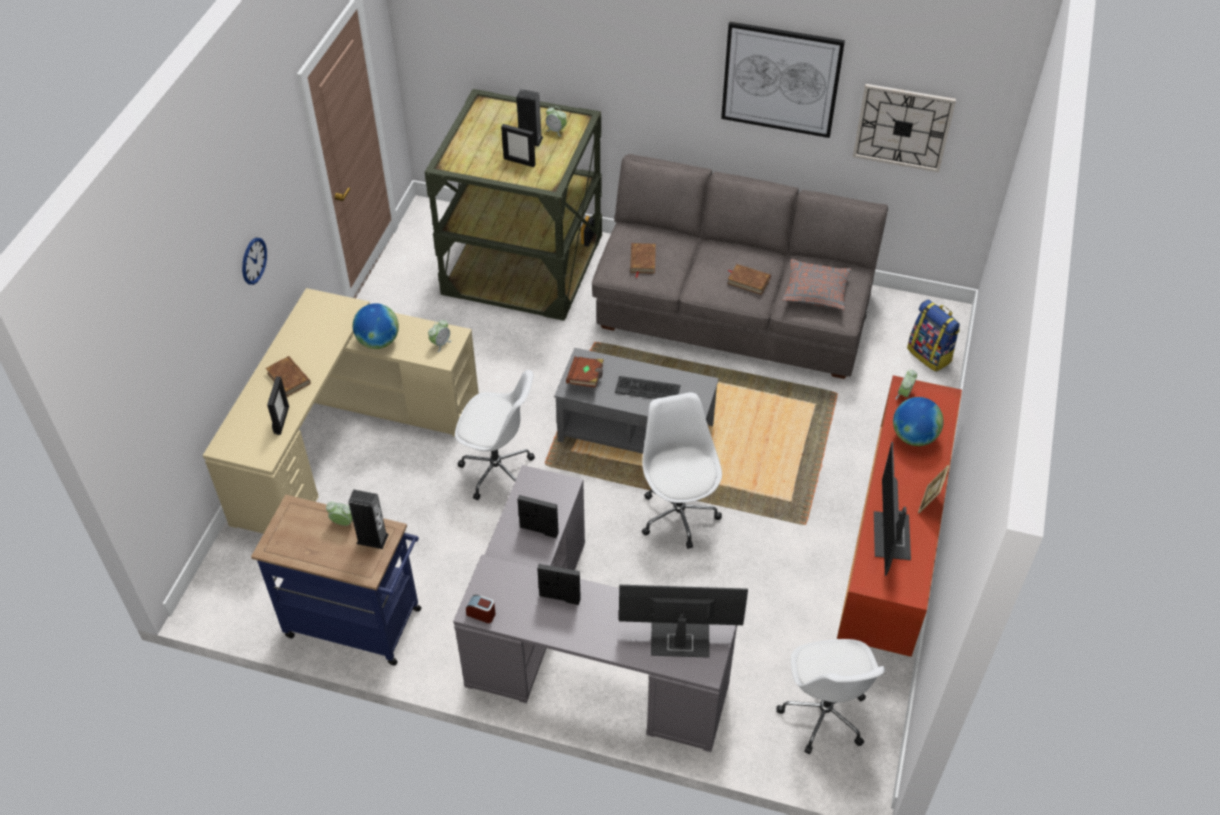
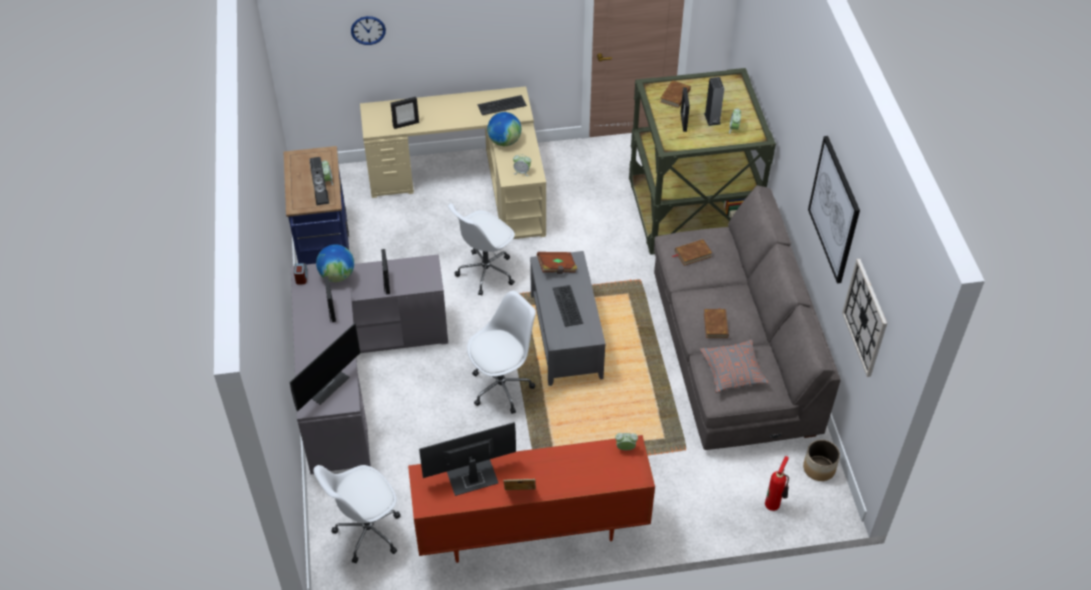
camera: 65 degrees right, 0 degrees up
(253, 261) = (474, 32): wall clock -> wall clock (368, 30)
(289, 378) = (442, 112): brown book -> brown book (675, 96)
(321, 319) = (501, 105): none -> keyboard
(498, 471) = (485, 273): white office chair -> white office chair turned 60 degrees clockwise
(678, 640) = (325, 384): monitor -> monitor turned 60 degrees clockwise
(903, 307) = (819, 468): none -> planter
(913, 436) = (582, 466): globe -> globe (337, 275)
(930, 355) = (774, 504): backpack -> fire extinguisher

